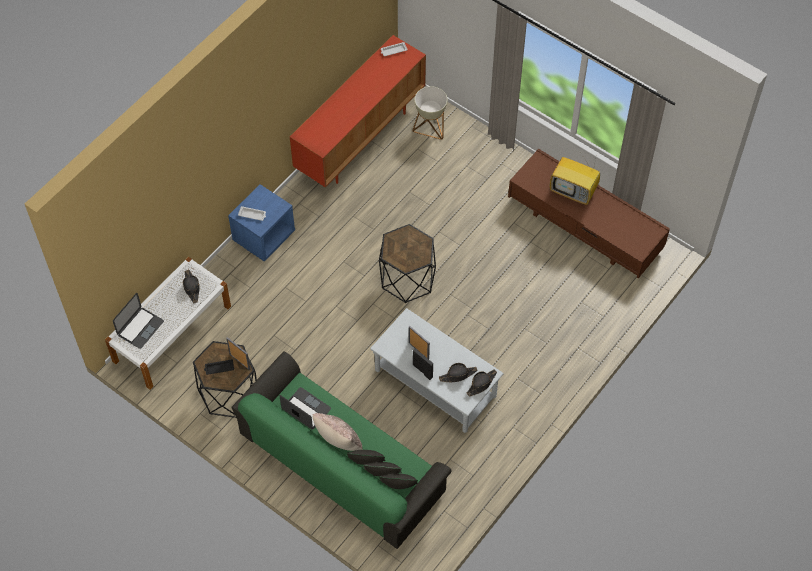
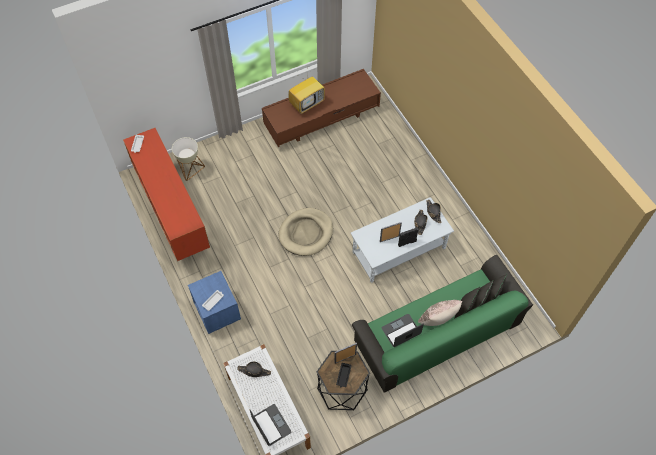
camera: 65 degrees left, 0 degrees up
(407, 278) = (306, 233): black side table -> beige dog bed

